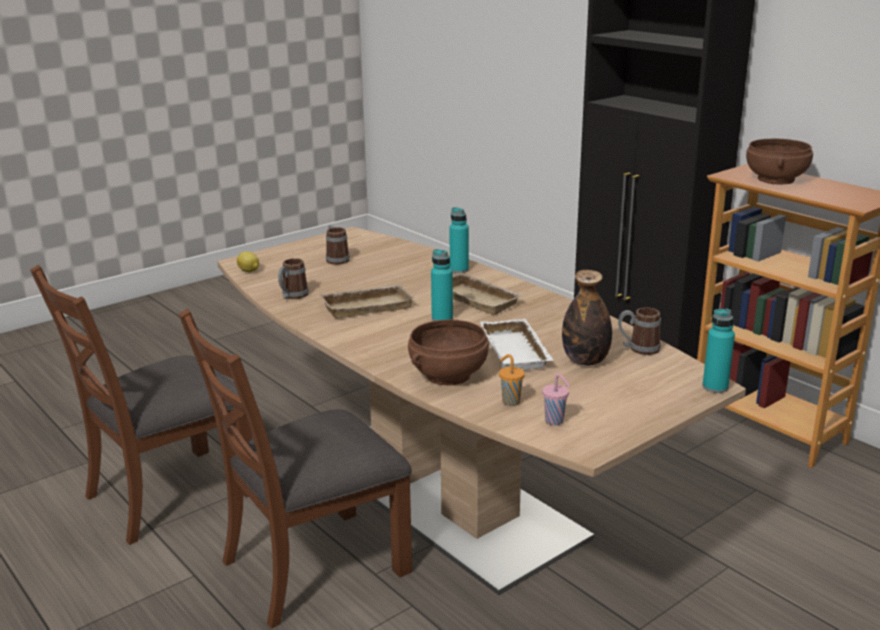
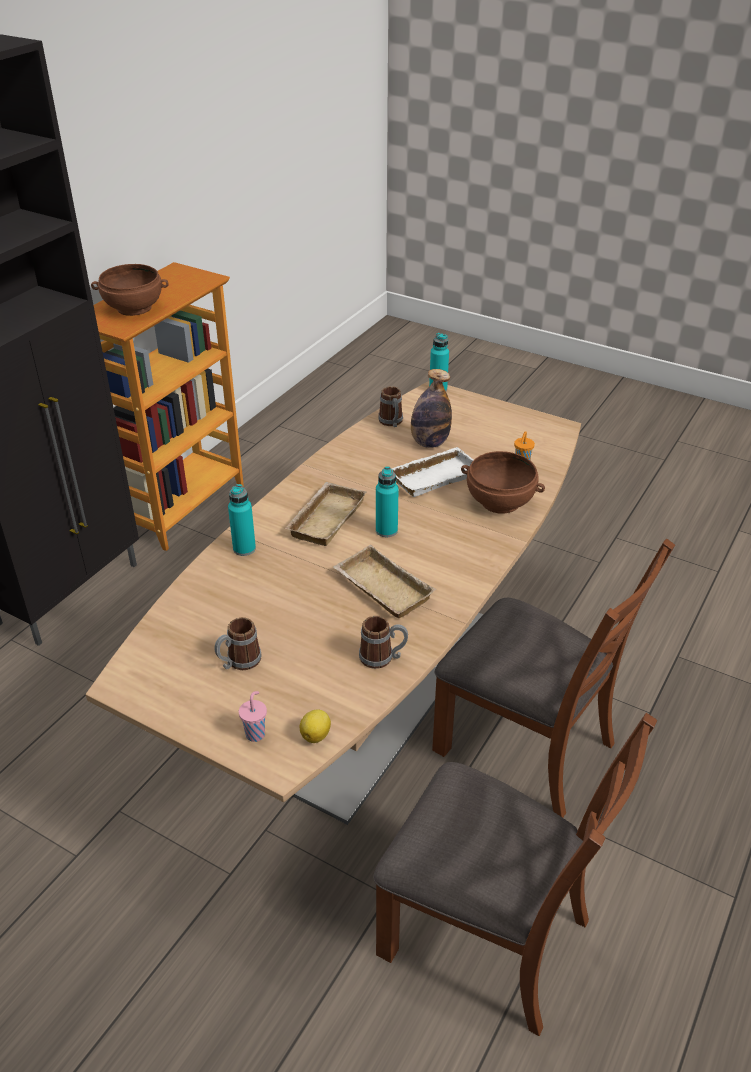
camera: 110 degrees left, 15 degrees up
(555, 421) = (535, 443): pink cup -> pink cup (256, 733)

